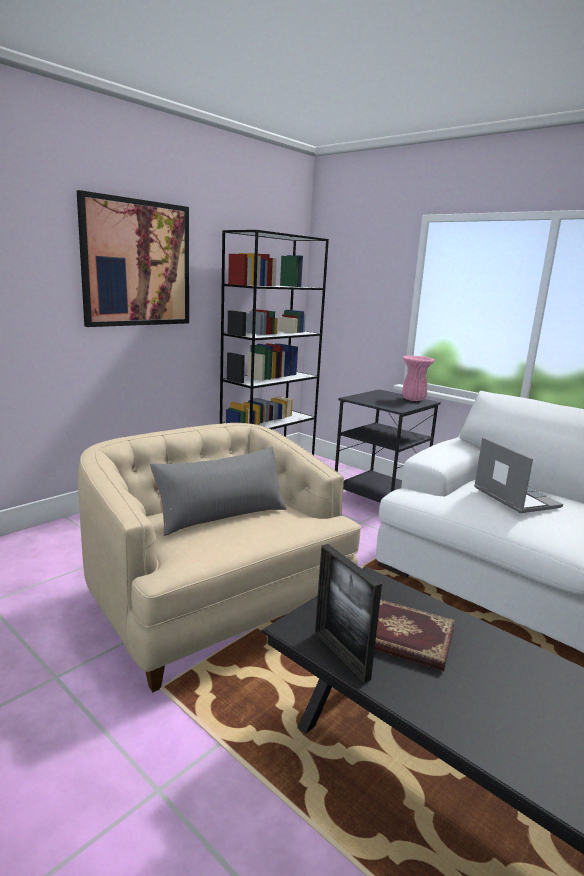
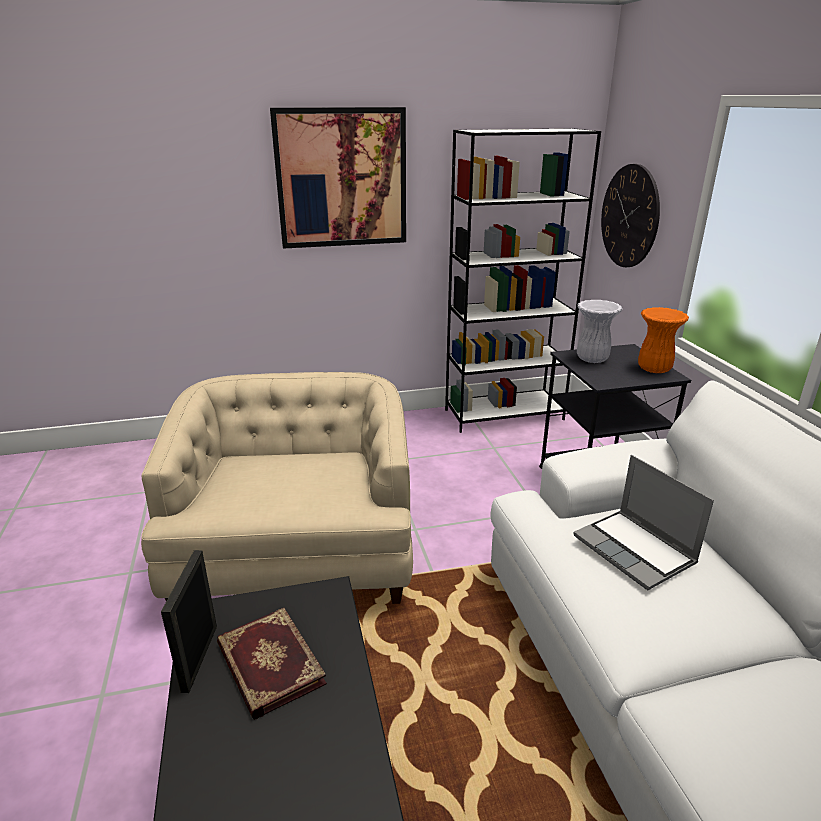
camera: 35 degrees right, 10 degrees up
(221, 515) = (282, 475): grey pillow -> none
(346, 302) = (629, 216): none -> wall clock
(371, 398) = (593, 359): none -> white vase
(413, 399) = (653, 369): pink vase -> orange vase
(514, 497) = (636, 550): laptop -> laptop turned 135 degrees clockwise

